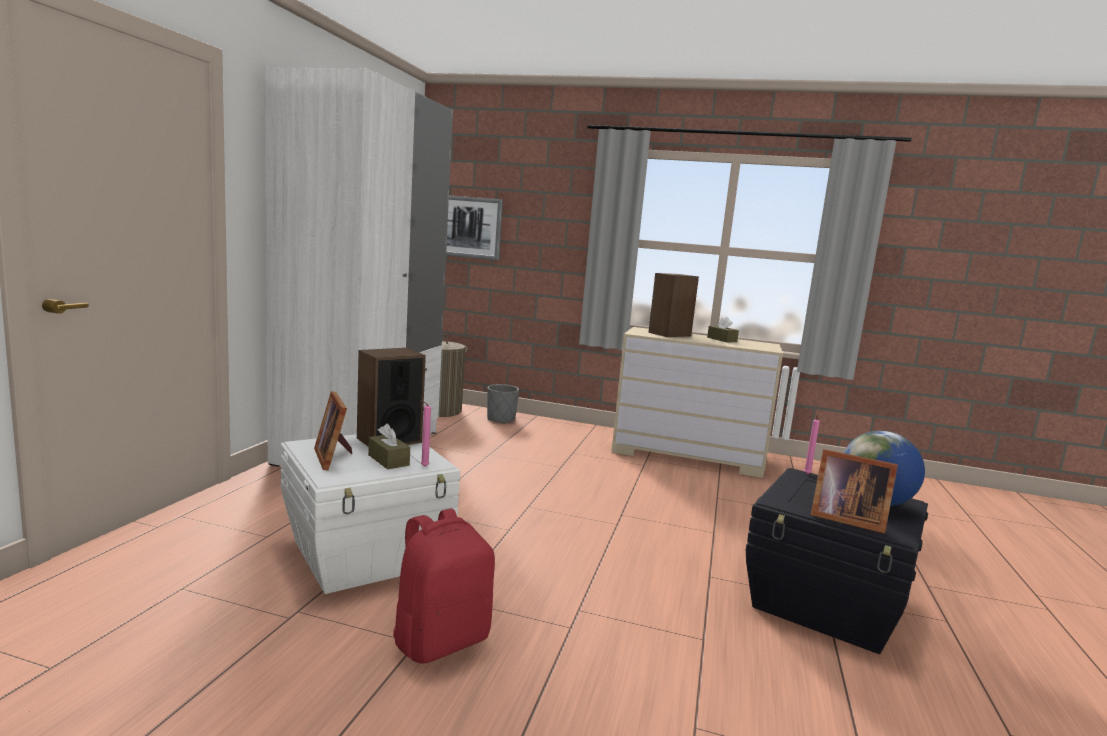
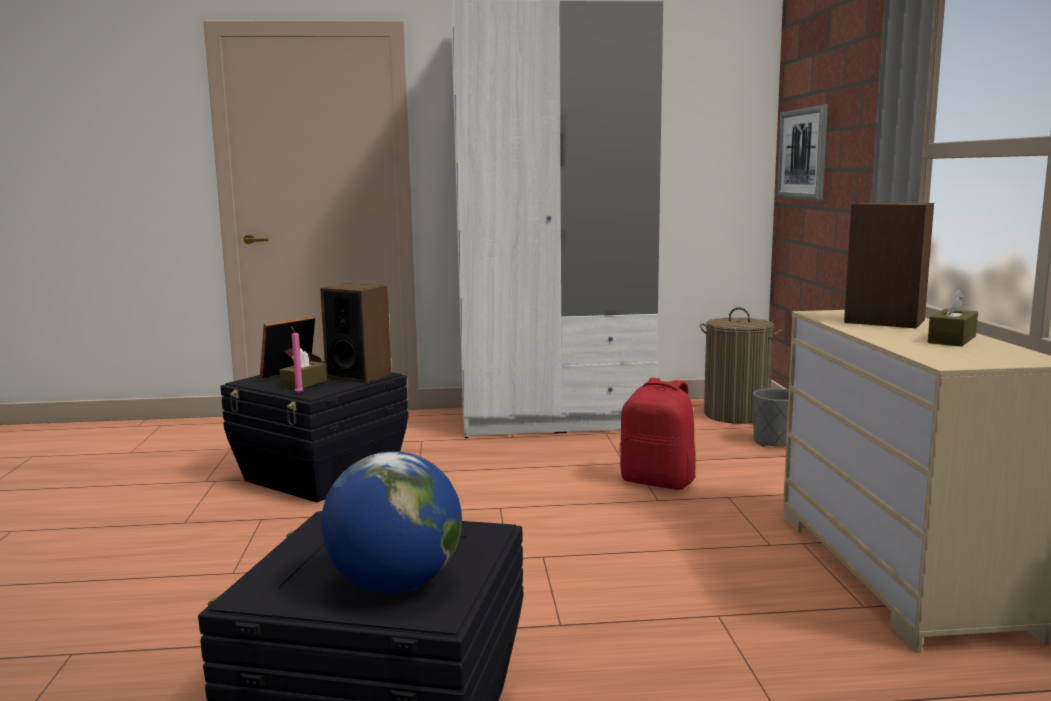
camera: 70 degrees right, 0 degrees up
(367, 554) = (321, 476): white storage box -> black storage box
(441, 640) = (190, 529): red backpack -> red backpack (658, 481)
(806, 474) = (490, 535): pink candle -> none
(844, 518) = (298, 561): picture frame -> none

